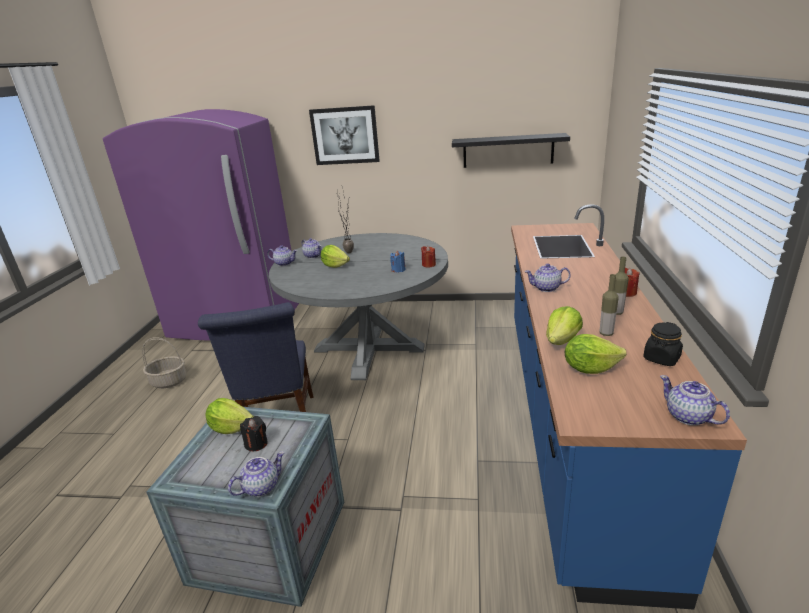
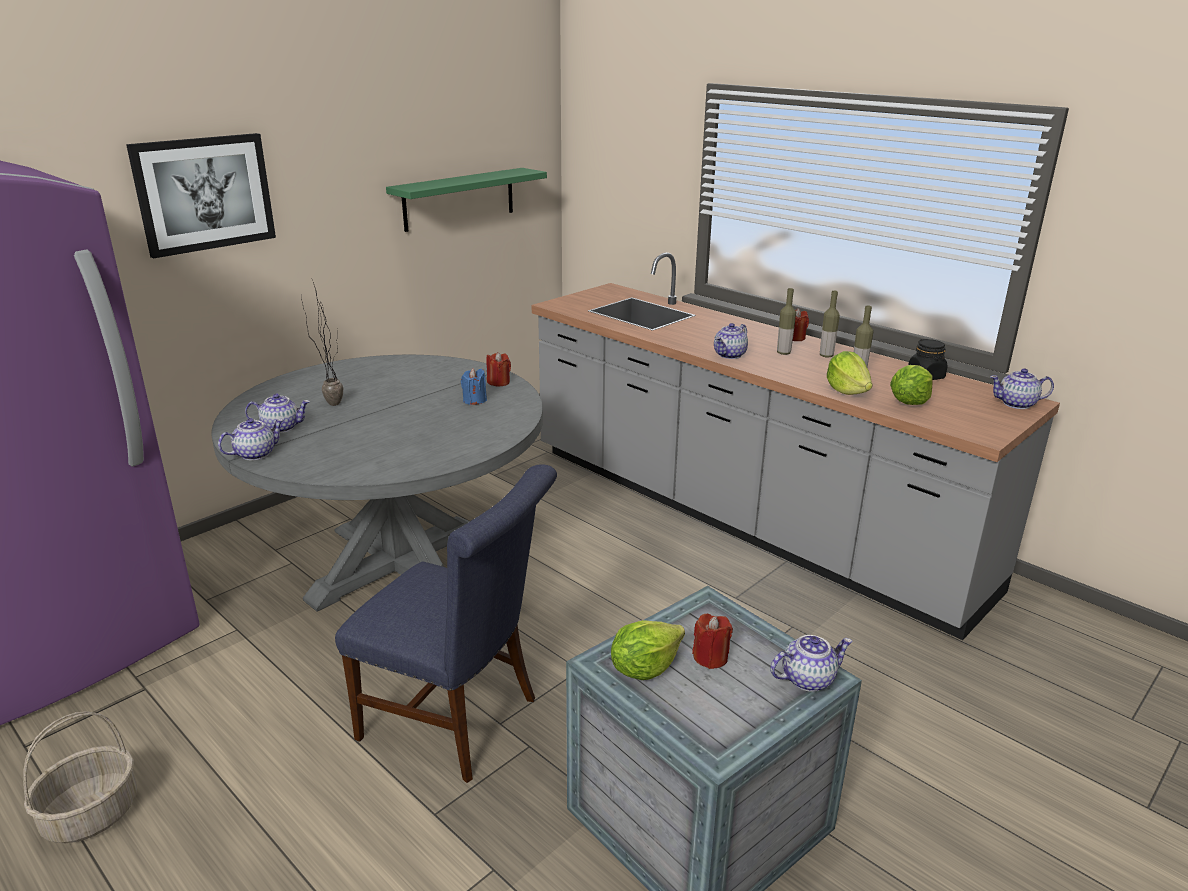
camera: 55 degrees left, 0 degrees up
(256, 444) = (710, 657): black candle -> red candle
(261, 486) = (808, 678): teapot -> teapot turned 75 degrees clockwise
(335, 265) = (361, 426): lettuce -> none
(508, 150) = (459, 199): black shelf -> green shelf
(570, 421) = (743, 517): blue counter -> grey counter
(588, 299) = (783, 353): none -> bottle

